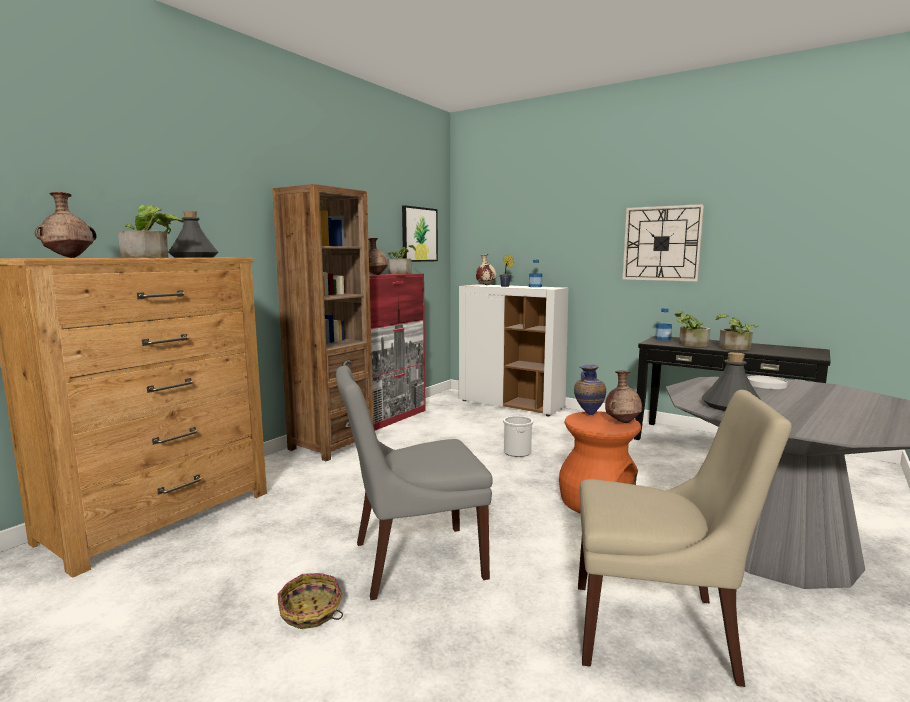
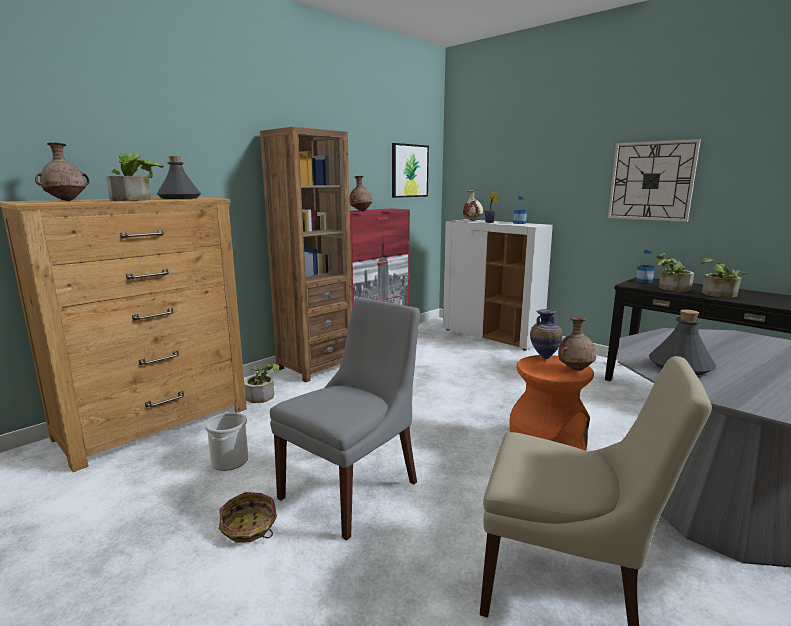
camera: 10 degrees right, 5 degrees up
(401, 273) = (388, 209): potted plant -> potted plant (263, 395)
(413, 561) = (352, 488): grey chair -> grey chair turned 135 degrees clockwise
(517, 452) = (483, 386): bucket -> bucket (230, 461)
(766, 384) = (734, 341): white plate -> none

